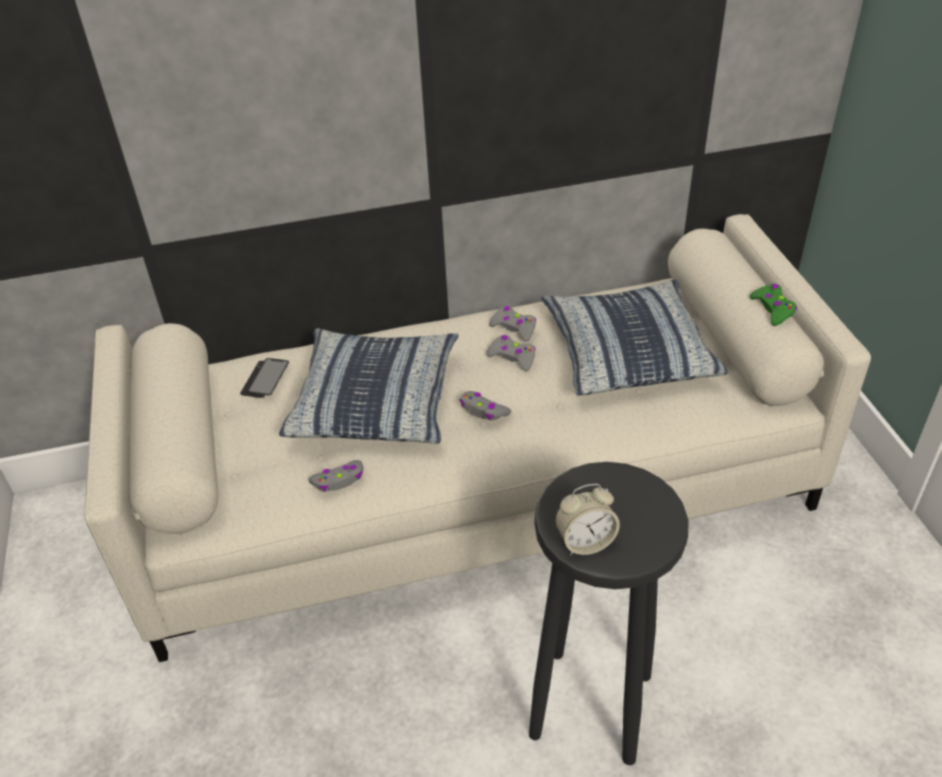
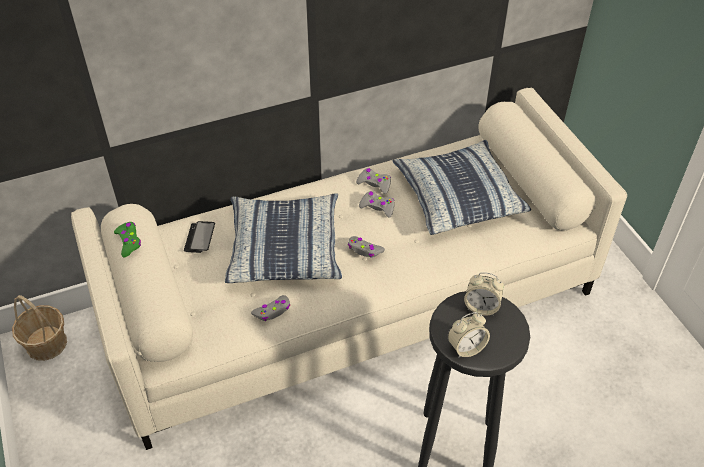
camera: 10 degrees left, 5 degrees up
(68, 510) = (46, 343): none -> basket
(619, 486) = (481, 307): none -> alarm clock
(773, 309) = (559, 163): green game controller -> green game controller (129, 242)

